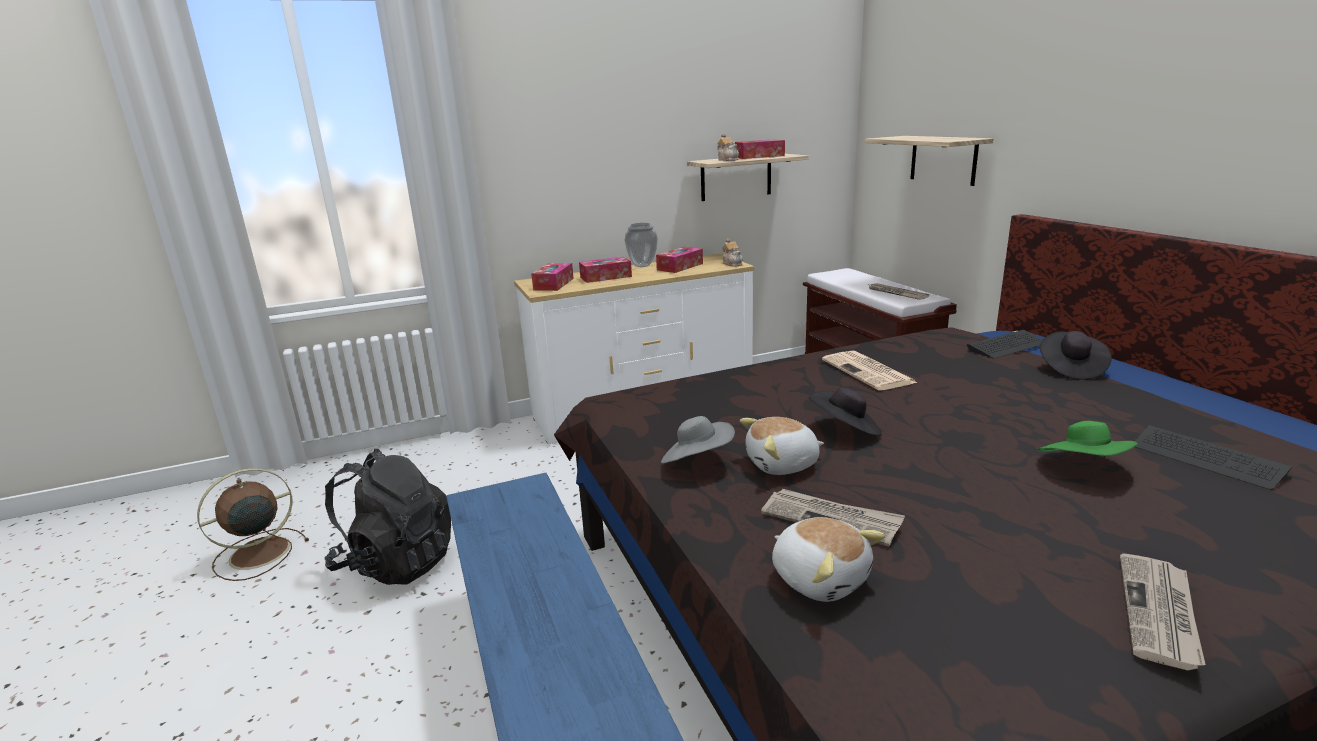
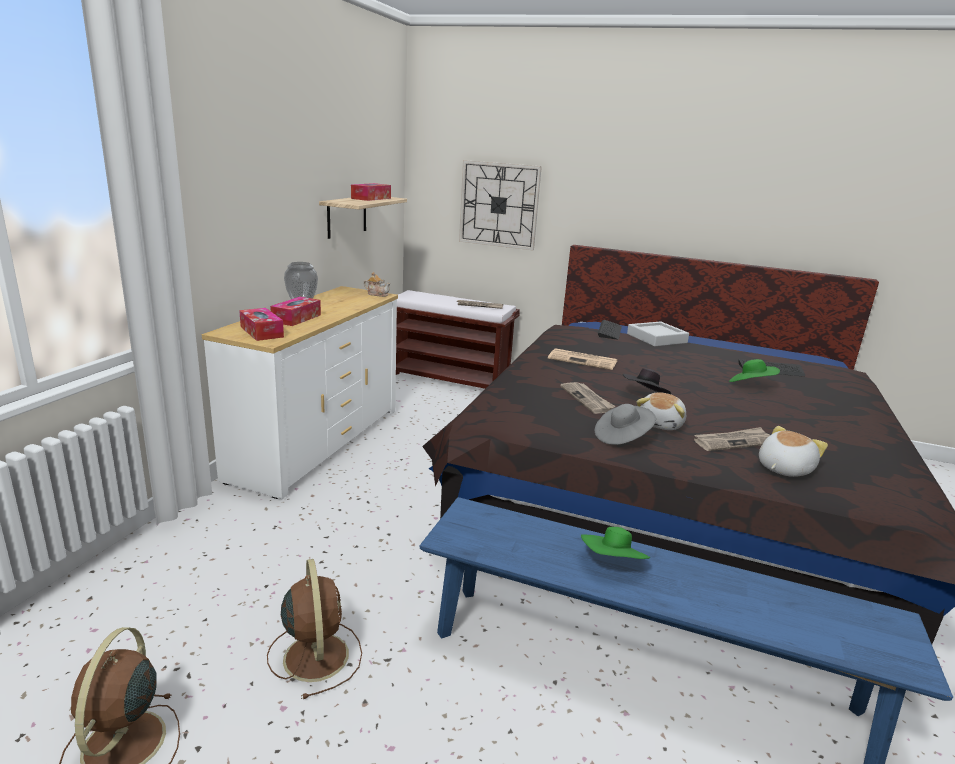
camera: 50 degrees left, 0 degrees up
(396, 562) = (315, 654): black backpack -> brown fan
(540, 590) = (613, 563): none -> green hat
(680, 267) = (340, 301): tissue box -> none
(728, 160) = (359, 201): teapot -> none
(820, 578) = (783, 468): plush toy -> plush toy turned 45 degrees counterclockwise
(943, 159) = (499, 205): shelf -> wall clock
(1070, 368) = (656, 338): black hat -> grey tray
(1160, 613) = (867, 433): newspaper -> newspaper (587, 399)

